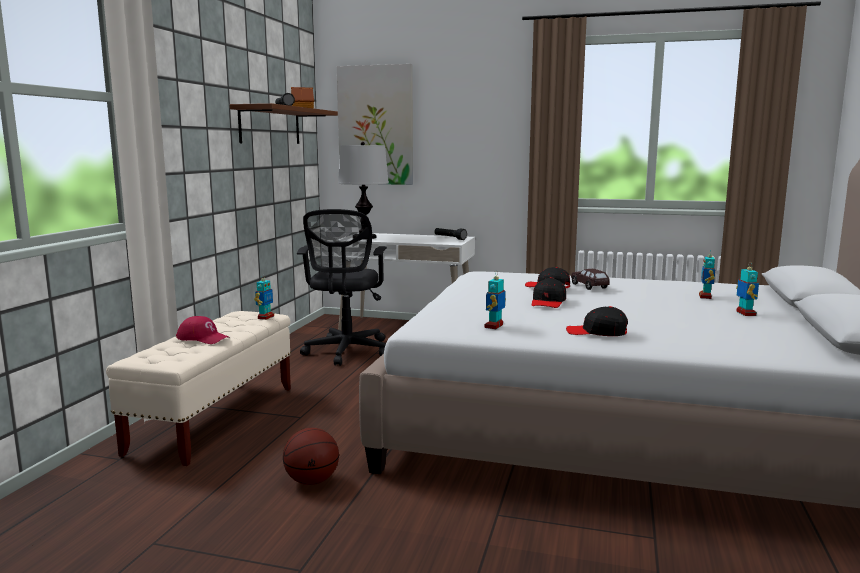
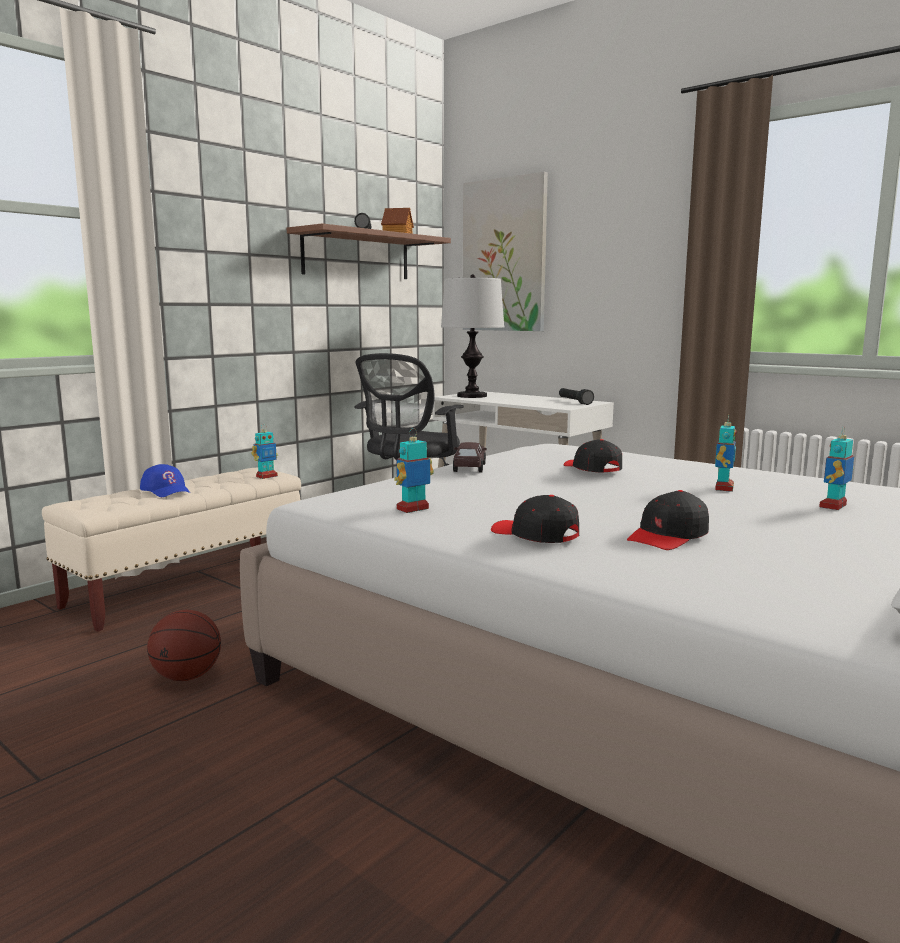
camera: 25 degrees right, 0 degrees up
(203, 338) = (166, 490): red cap -> blue cap
(548, 302) = (556, 488): black cap -> black cap (668, 536)
(589, 286) = (661, 473): brown toy car -> brown toy car (469, 468)
(745, 313) = (857, 539): toy robot -> toy robot (723, 488)

